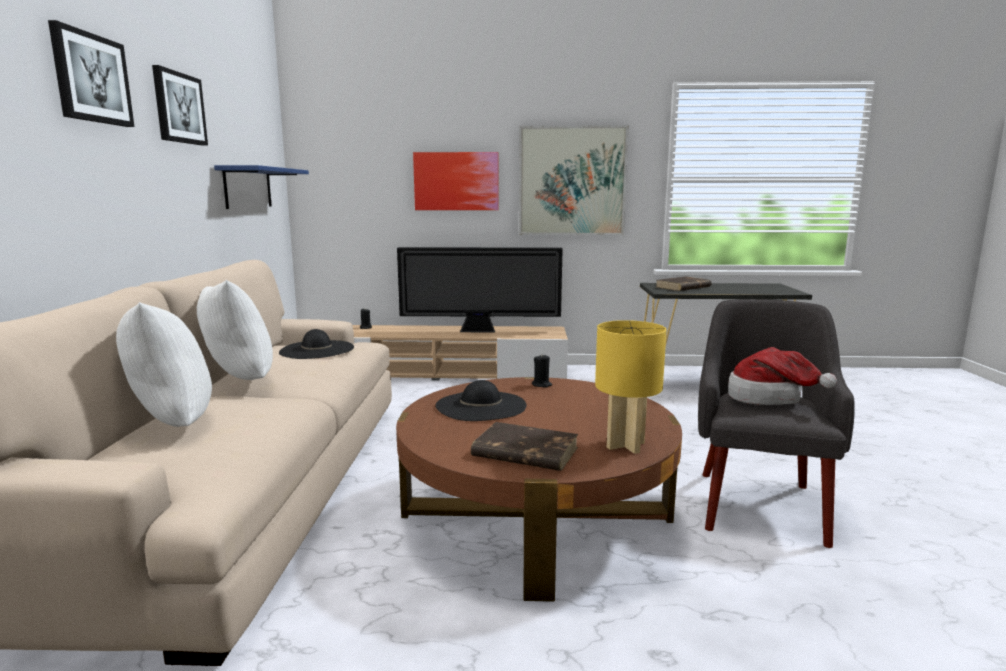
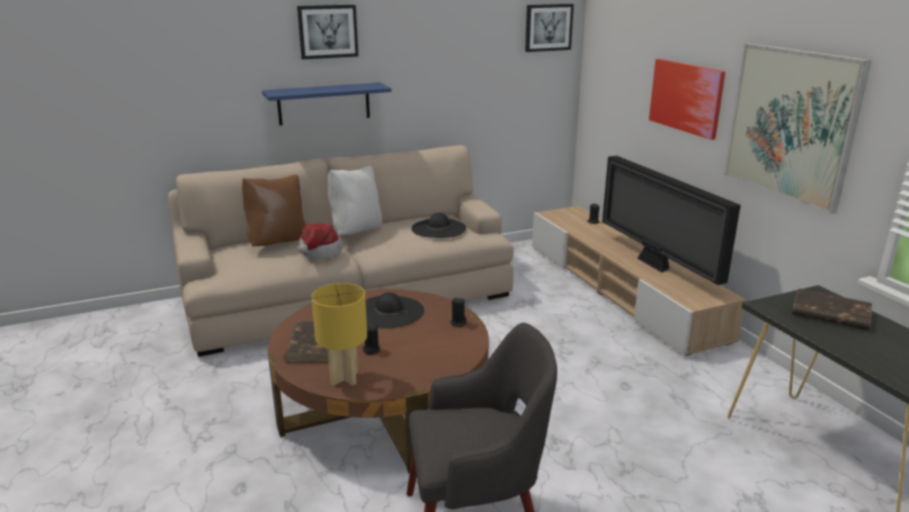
camera: 65 degrees right, 10 degrees up
(170, 424) = (277, 242): white pillow -> brown pillow
(179, 108) = (416, 33): picture -> picture (548, 27)
(248, 187) = (504, 82): blue shelf -> blue shelf (324, 103)
(567, 425) = (371, 350): none -> black candle
(770, 397) = (474, 428): hat -> hat (319, 253)

